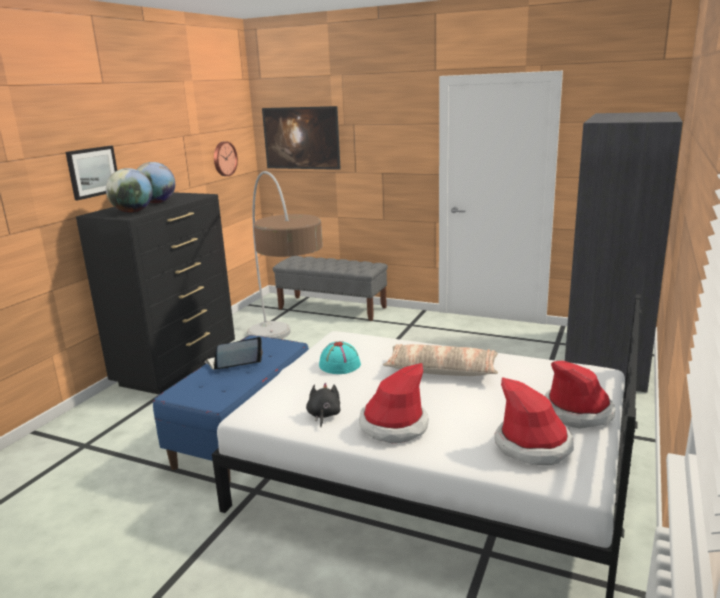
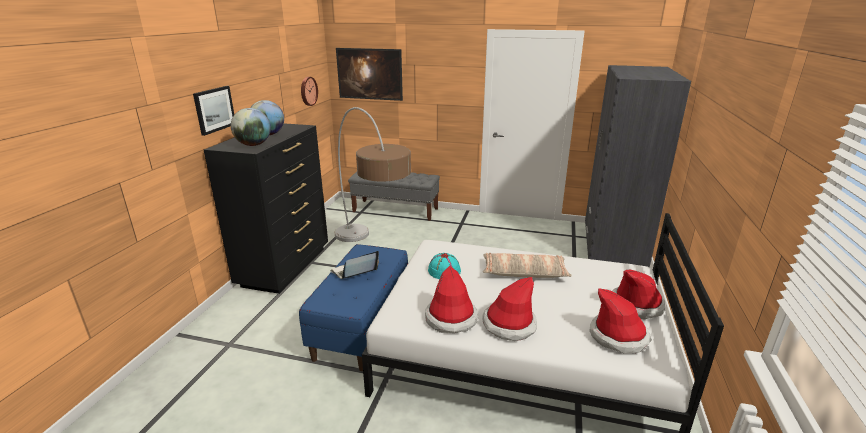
camera: 10 degrees left, 5 degrees up
(323, 415) = (451, 318): black plush toy -> hat

